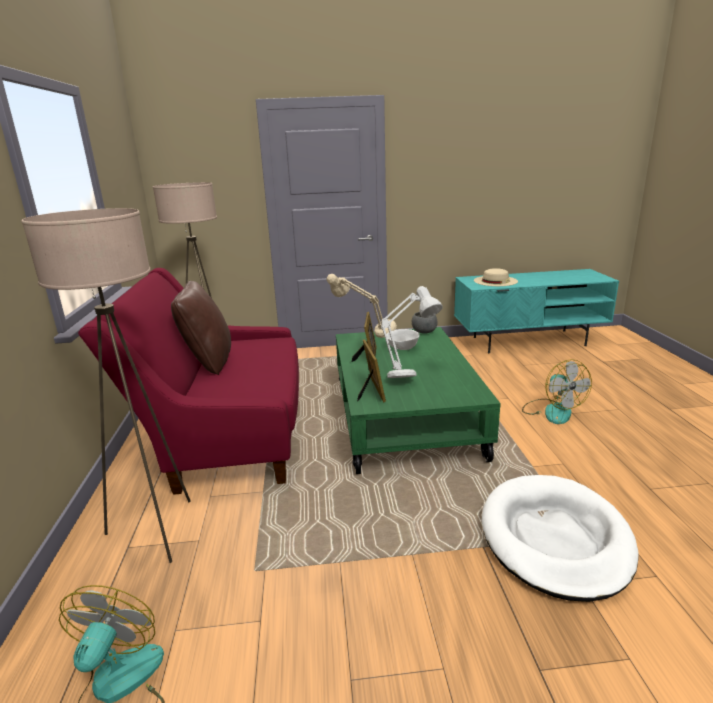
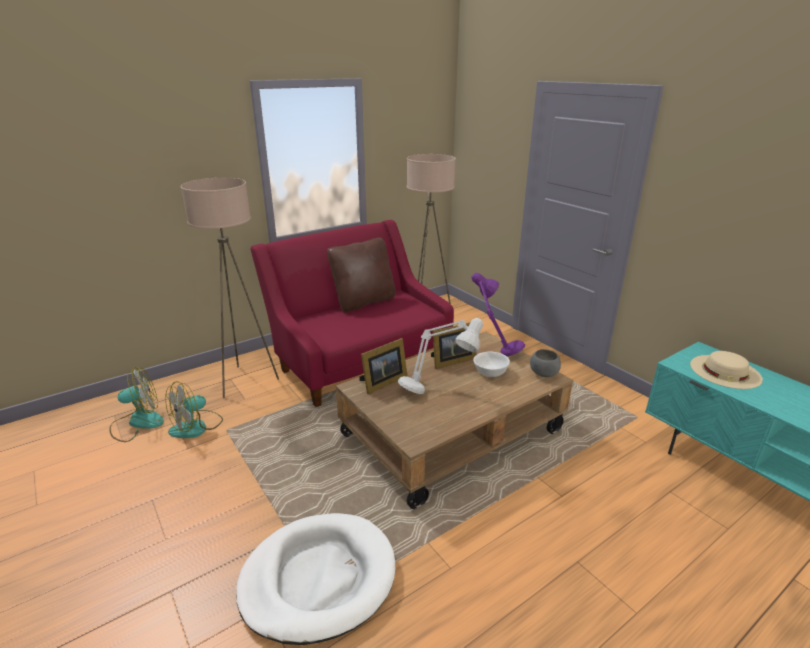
camera: 60 degrees right, 5 degrees up
(364, 337) = (494, 346): beige table lamp -> purple table lamp
(403, 417) = (452, 433): green coffee table -> brown coffee table
(552, 411) = (565, 541): fan -> fan (196, 426)

